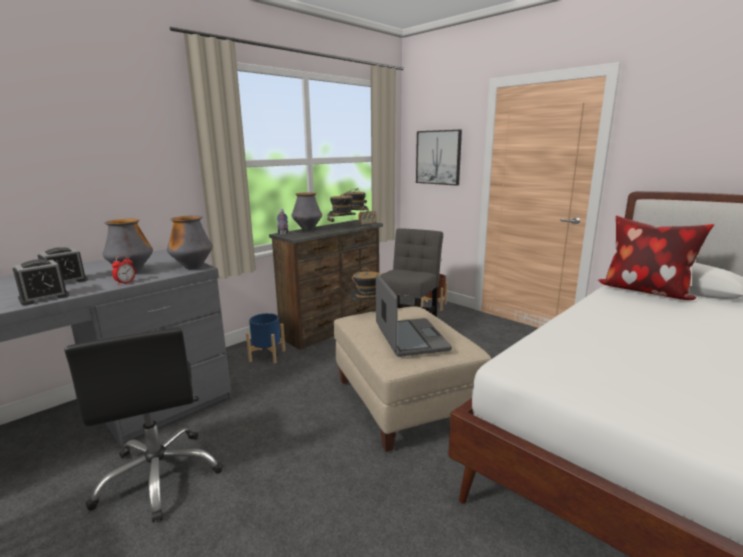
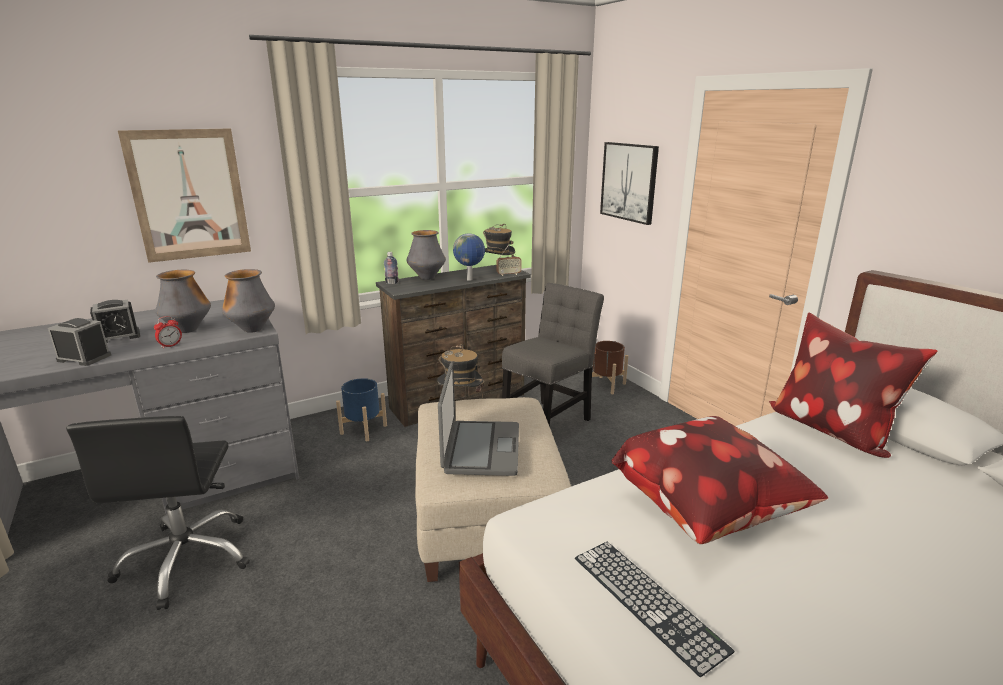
camera: 15 degrees right, 5 degrees up
(44, 297) = (84, 358): alarm clock -> alarm clock turned 135 degrees counterclockwise
(115, 160) = (189, 195): none -> picture
(342, 228) = (470, 280): hat -> globe
(625, 342) = (708, 514): none -> pillow
(643, 395) = (647, 601): none -> keyboard

